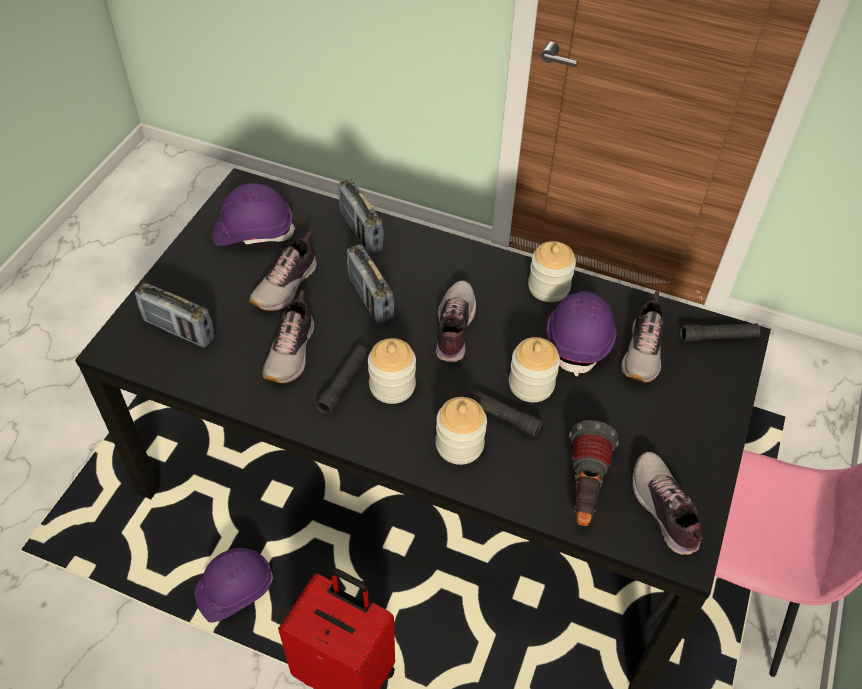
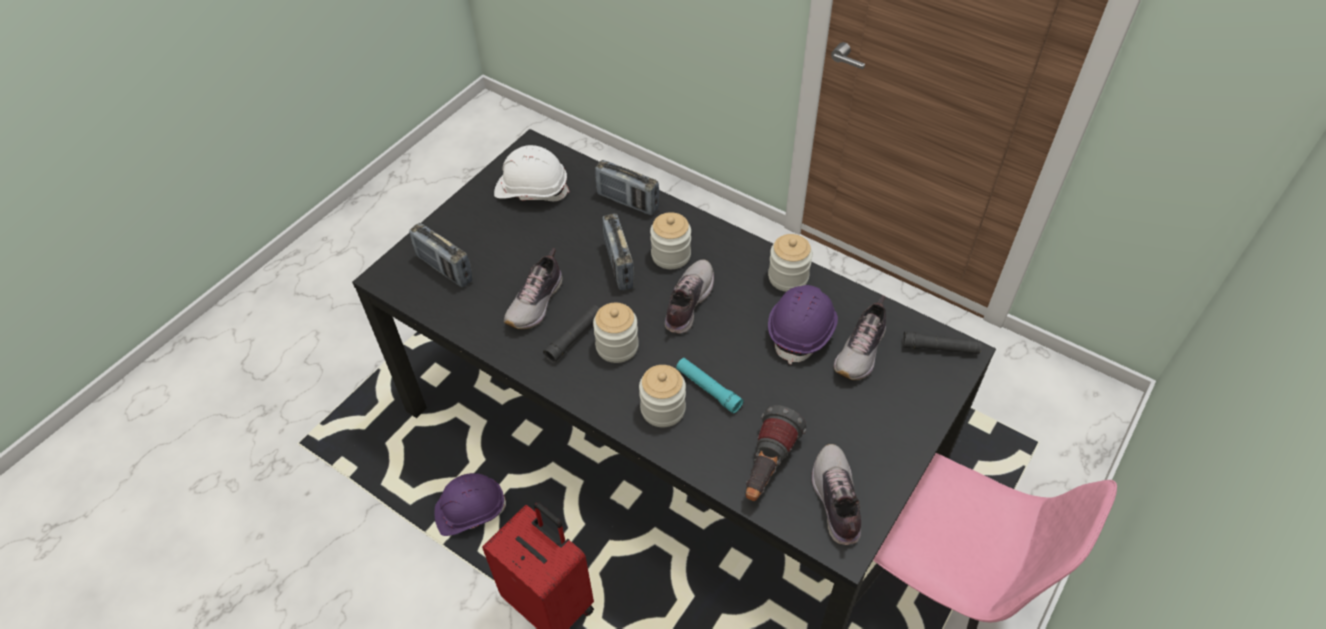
camera: 15 degrees right, 0 degrees up
(253, 232) = (531, 189): purple hard hat -> white hard hat
(286, 286) = (548, 242): shoe -> none
(361, 231) = (627, 202): radio -> radio turned 45 degrees counterclockwise
(500, 415) = (708, 389): black flashlight -> turquoise flashlight
(531, 384) = (745, 365): jar -> jar (671, 255)

